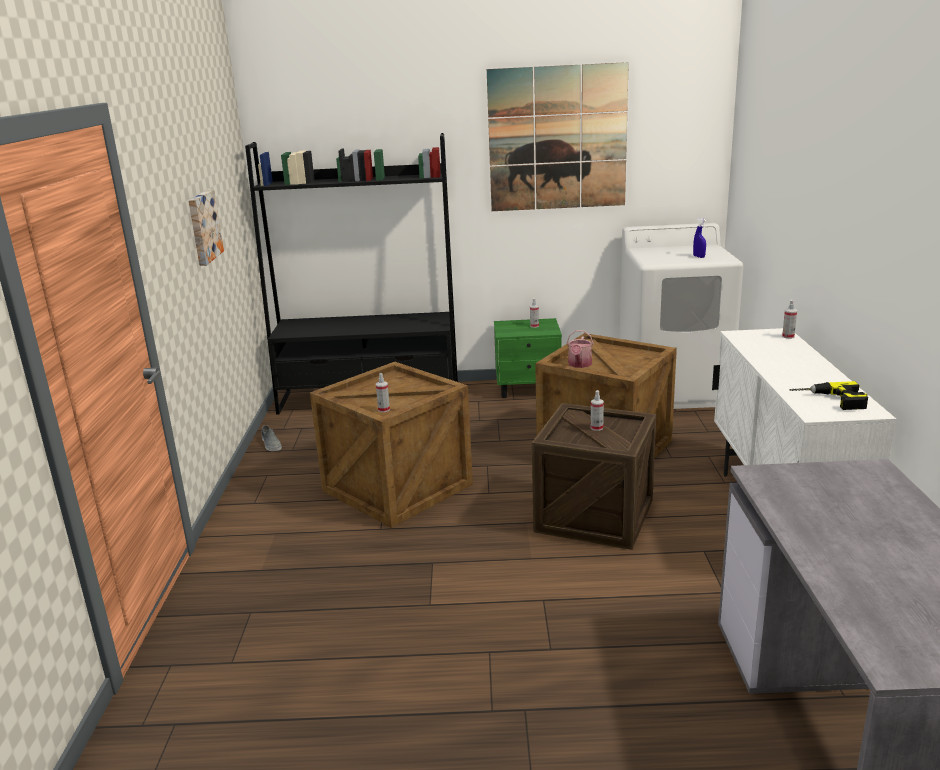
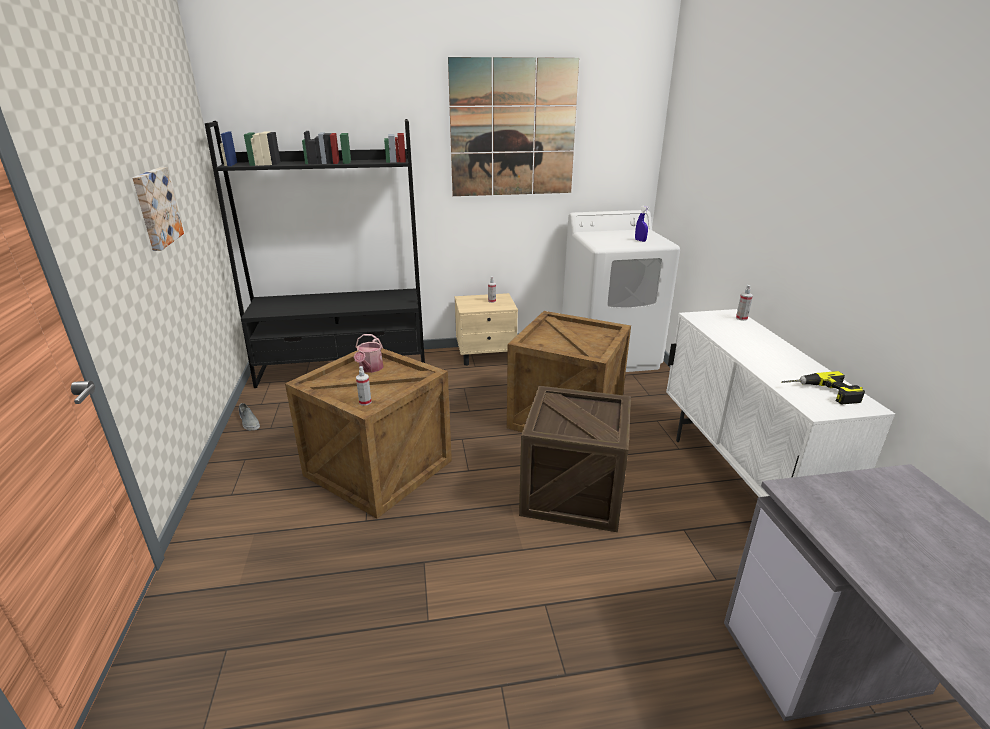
camera: 10 degrees left, 5 degrees up
(529, 388) = (486, 355): green nightstand -> beige nightstand
(579, 365) = (548, 344): watering can -> watering can (370, 369)
(596, 428) = (579, 414): spray bottle -> none

